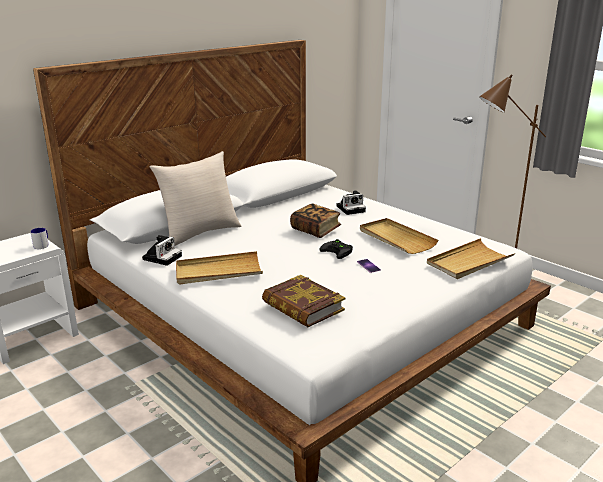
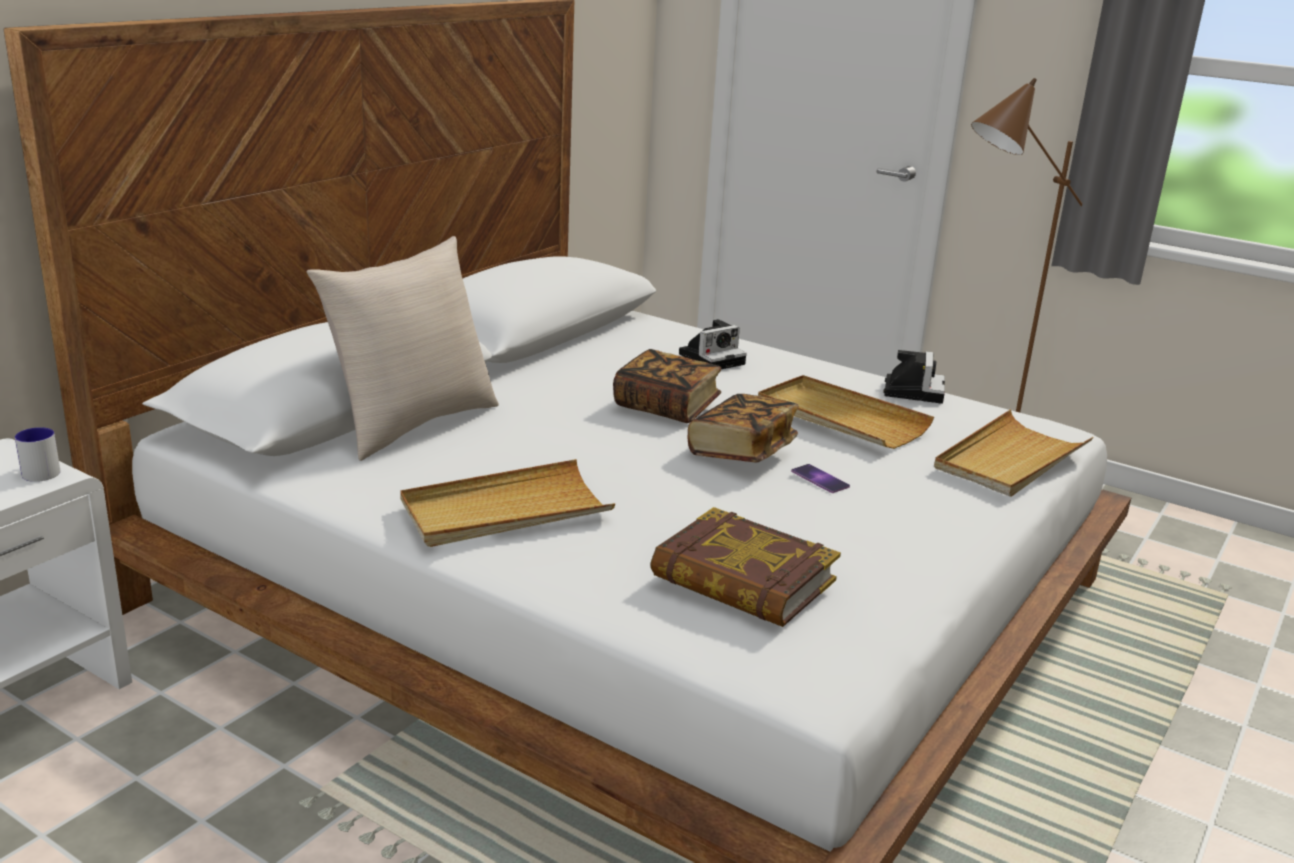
camera: 15 degrees left, 0 degrees up
(162, 257) = (353, 484): camera -> camera (912, 390)
(338, 251) = (741, 451): black game controller -> book

